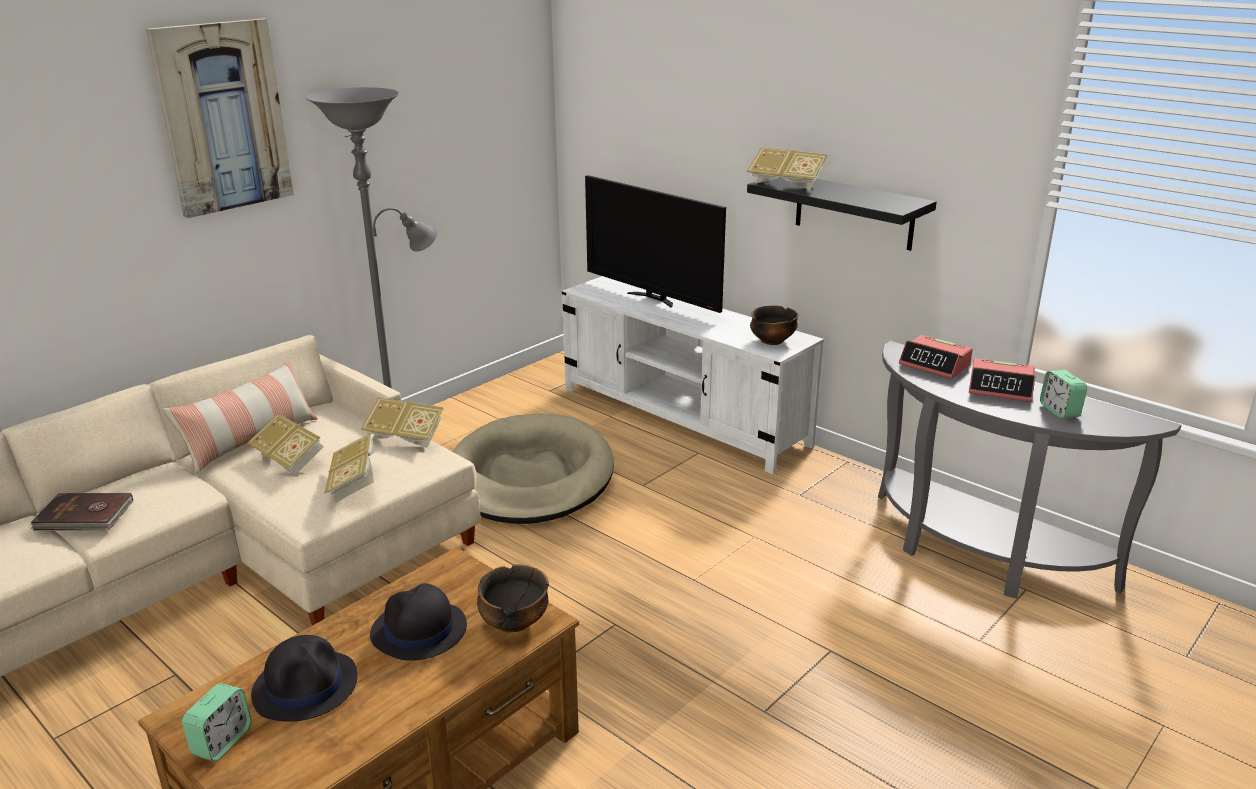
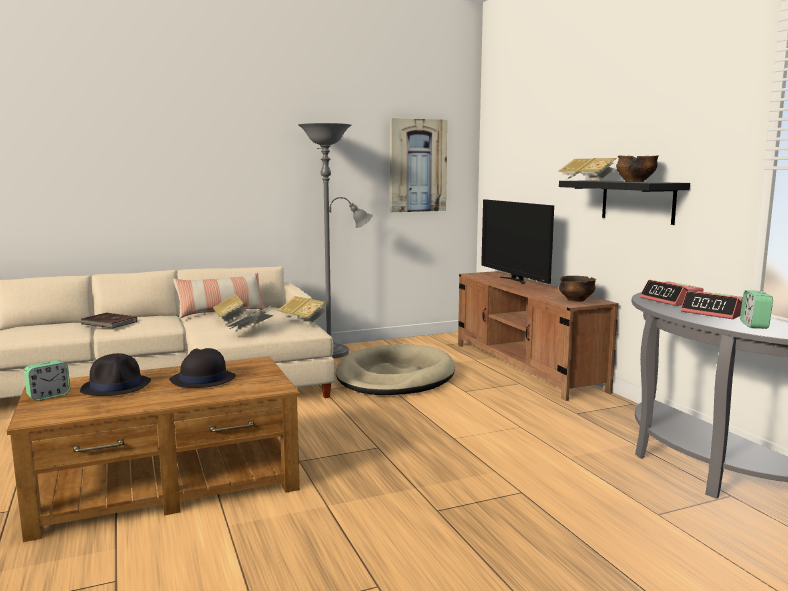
camera: 25 degrees right, 15 degrees down
(223, 117) = (252, 132): picture -> picture (417, 165)
(514, 623) = (259, 386): bowl -> bowl (635, 181)
(683, 417) = (526, 366): white tv stand -> brown tv stand

